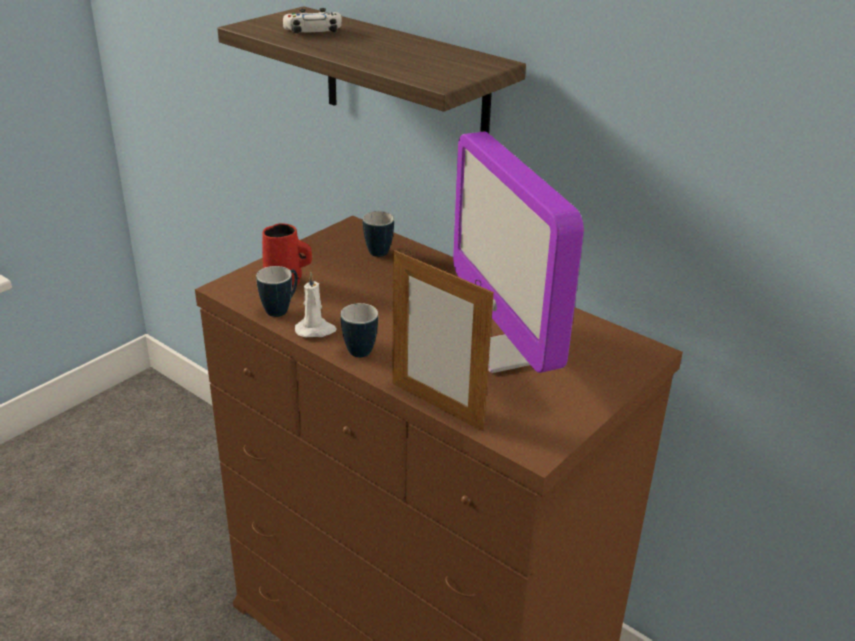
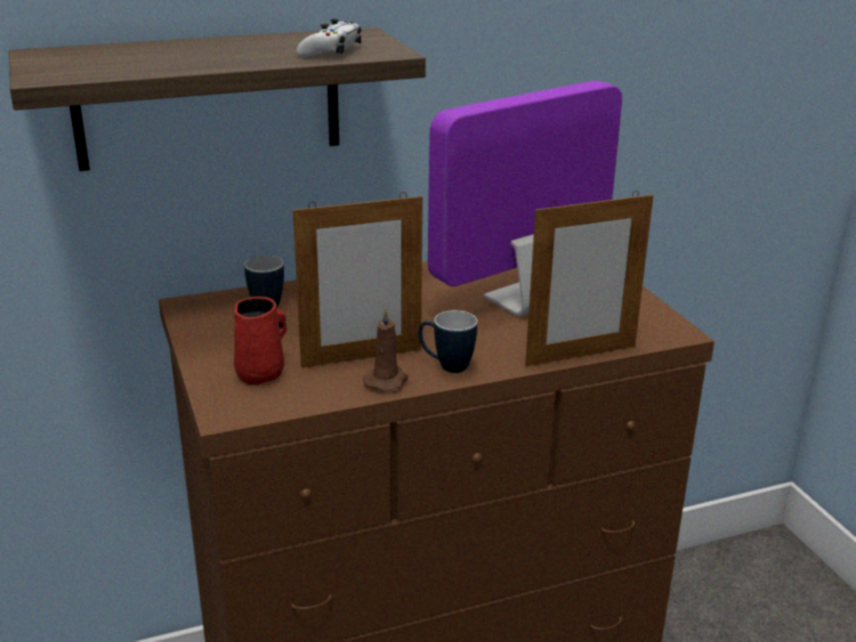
camera: 60 degrees left, 5 degrees down
(281, 309) = (320, 389): mug -> none
(313, 31) = (129, 59): white game controller -> white game controller (330, 51)
(316, 330) = (387, 380): white candle -> brown candle
(339, 310) = (361, 358): none -> picture frame
(507, 353) = (523, 301): monitor -> monitor turned 135 degrees clockwise

